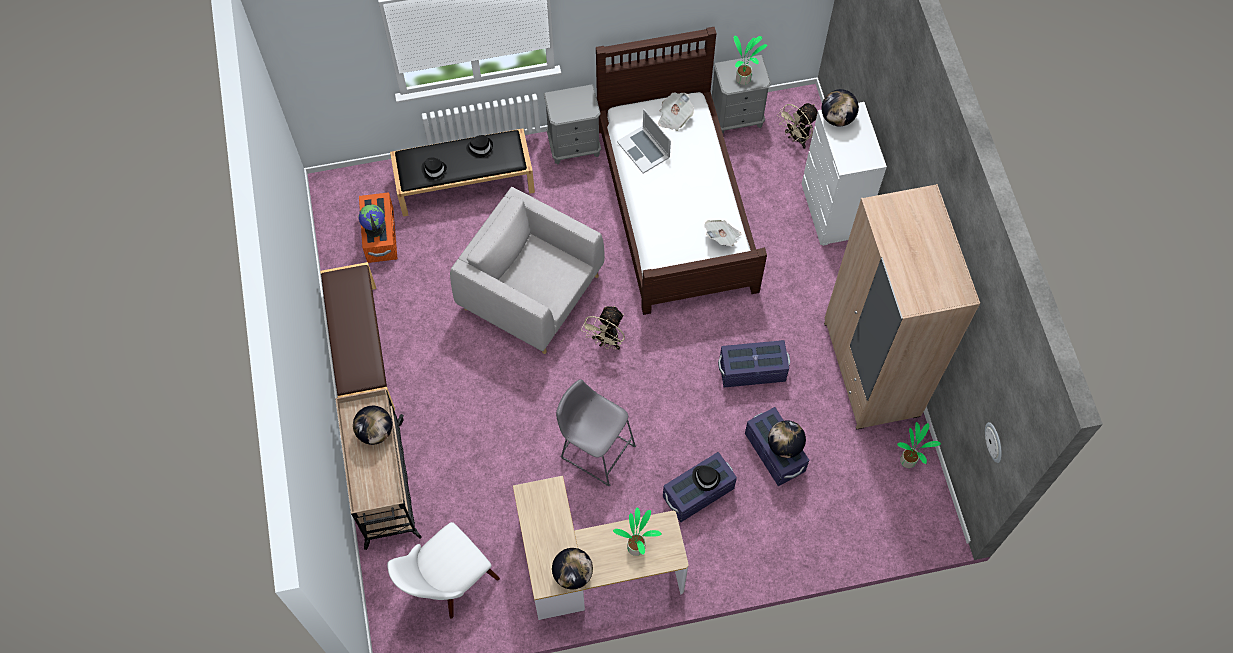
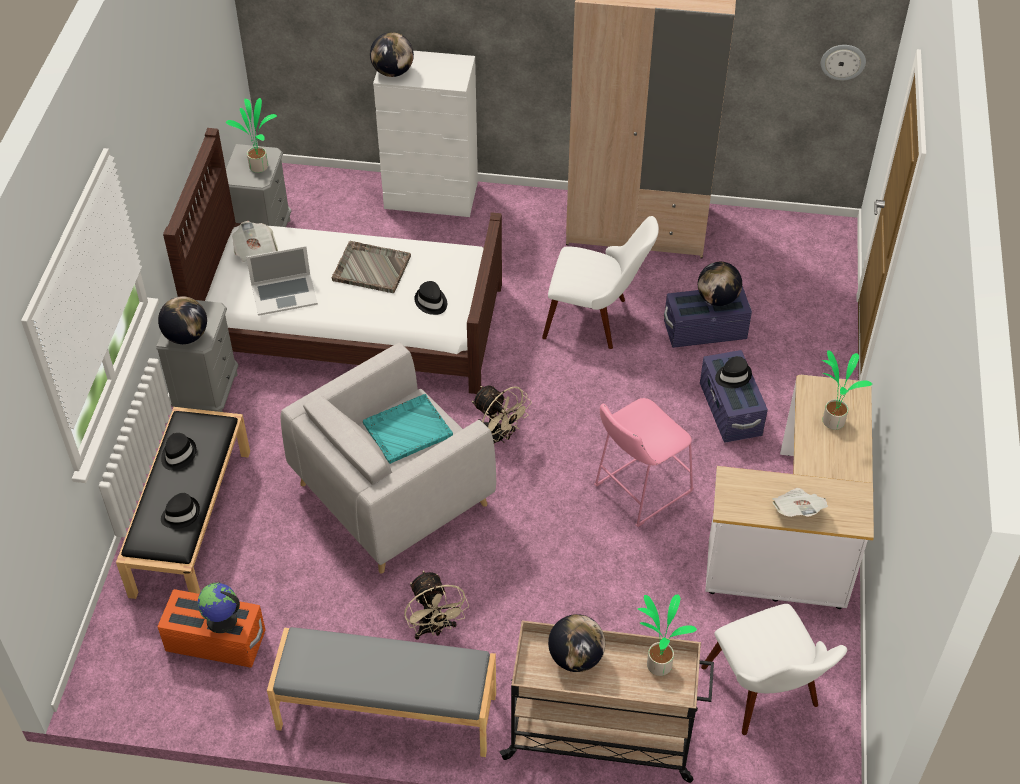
camera: 70 degrees left, 15 degrees down
(361, 351) = (386, 712): brown bench -> grey bench
(549, 272) = (406, 430): none -> turquoise tray
(573, 574) = (851, 490): globe -> globe (186, 336)
(595, 449) = (638, 490): grey stool -> pink stool
(676, 244) = (431, 302): none -> black hat
(693, 193) = (371, 268): none -> grey tray
(722, 237) = (443, 260): newspaper -> newspaper (797, 511)
(752, 370) = (596, 319): purple storage box -> white chair
(796, 138) = (322, 196): beige fan -> beige fan (434, 629)
(908, 460) = (752, 230): potted plant -> potted plant (658, 664)

